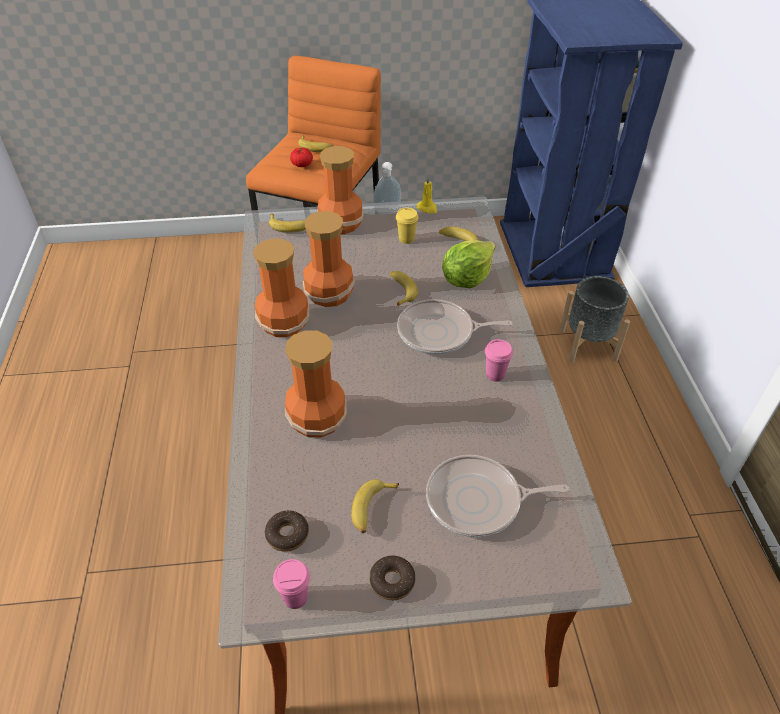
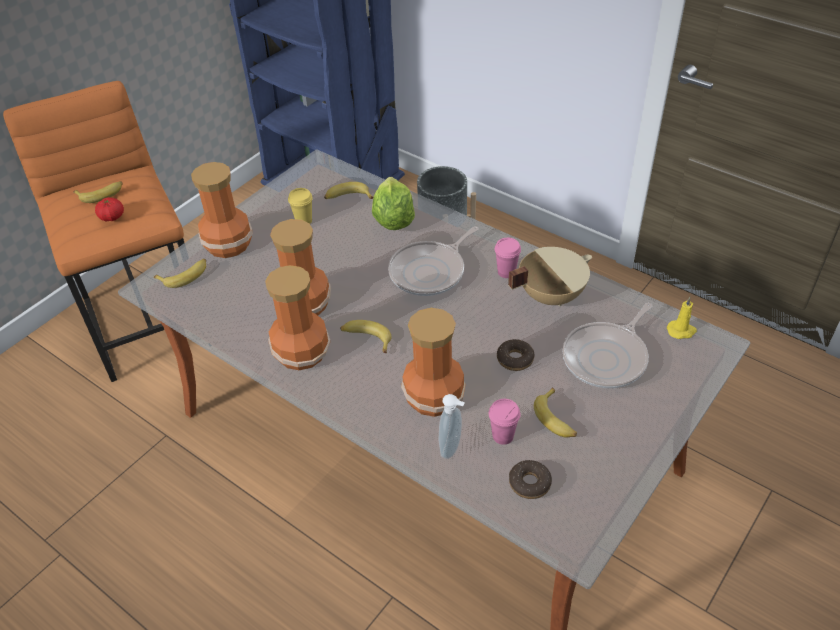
camera: 45 degrees left, 0 degrees up
(295, 597) = (591, 512): pink cup -> pink cup (503, 436)
(387, 212) = (255, 209): soap dispenser -> soap dispenser (452, 448)
(392, 581) = (629, 447): donut -> donut (515, 359)
(400, 291) = (358, 262): banana -> banana (366, 338)
(427, 208) = (284, 186): yellow candle -> yellow candle (681, 331)
(504, 417) = (550, 295): none -> beige cooking pot

